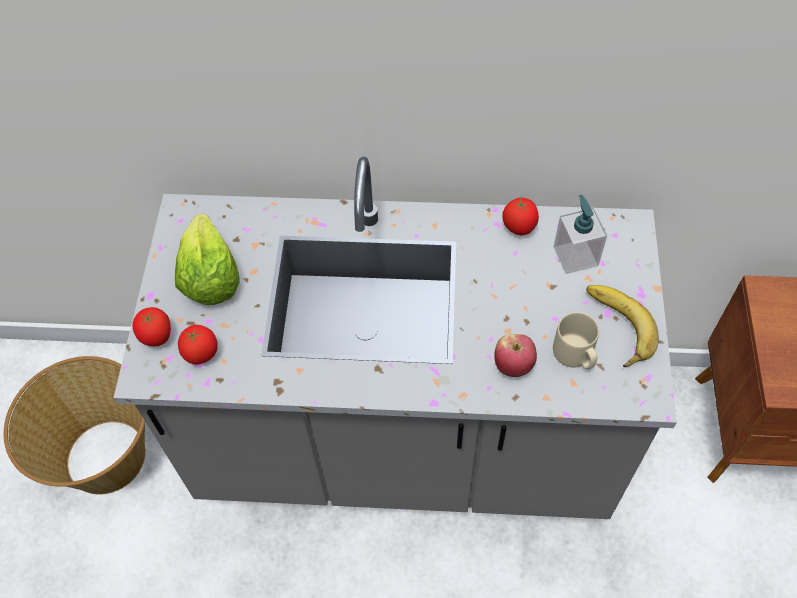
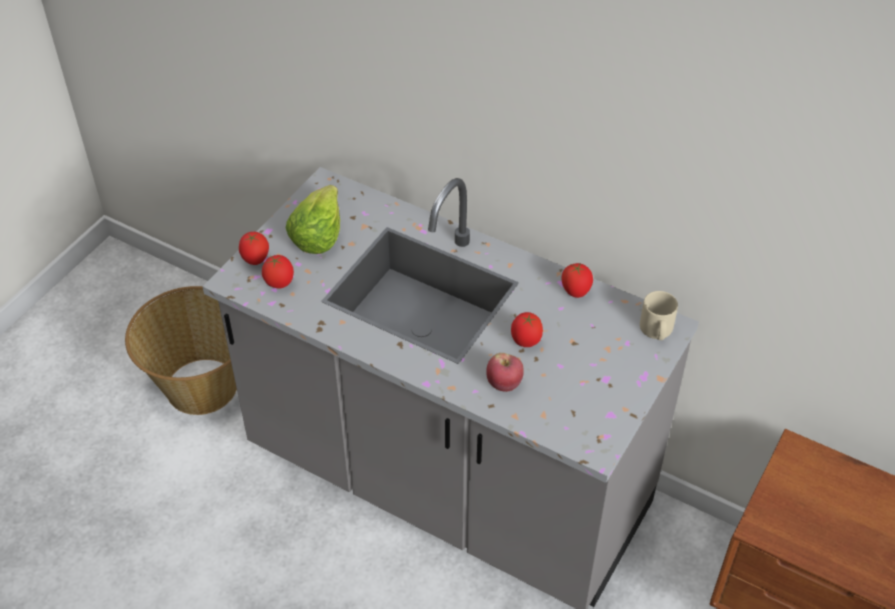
camera: 25 degrees right, 10 degrees down
(505, 307) = (525, 342): none -> tomato
(575, 256) = (608, 329): soap dispenser -> none
(575, 355) = (558, 397): beige mug -> beige mug (656, 331)
(614, 328) = (604, 391): banana -> none

